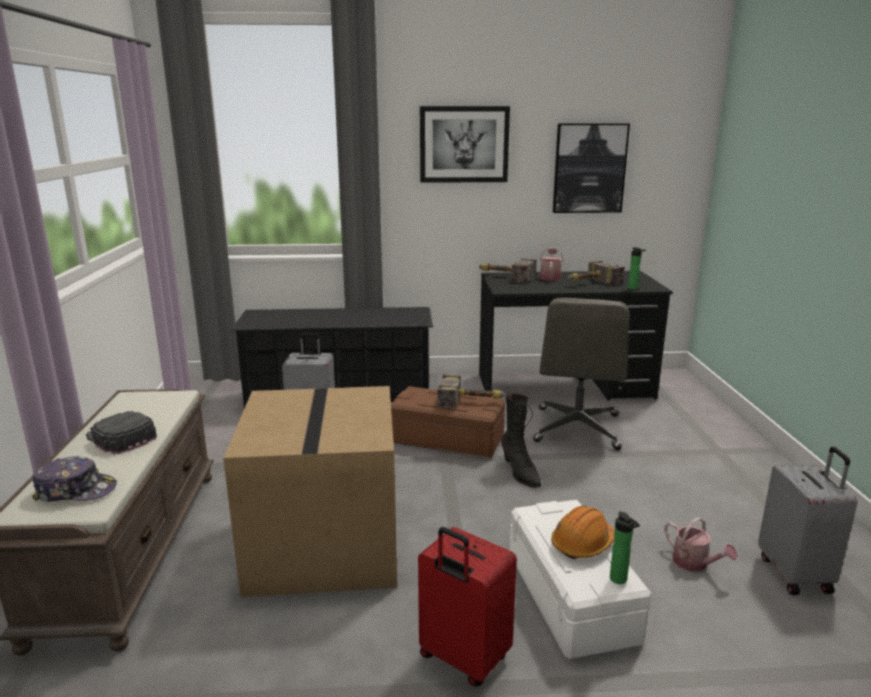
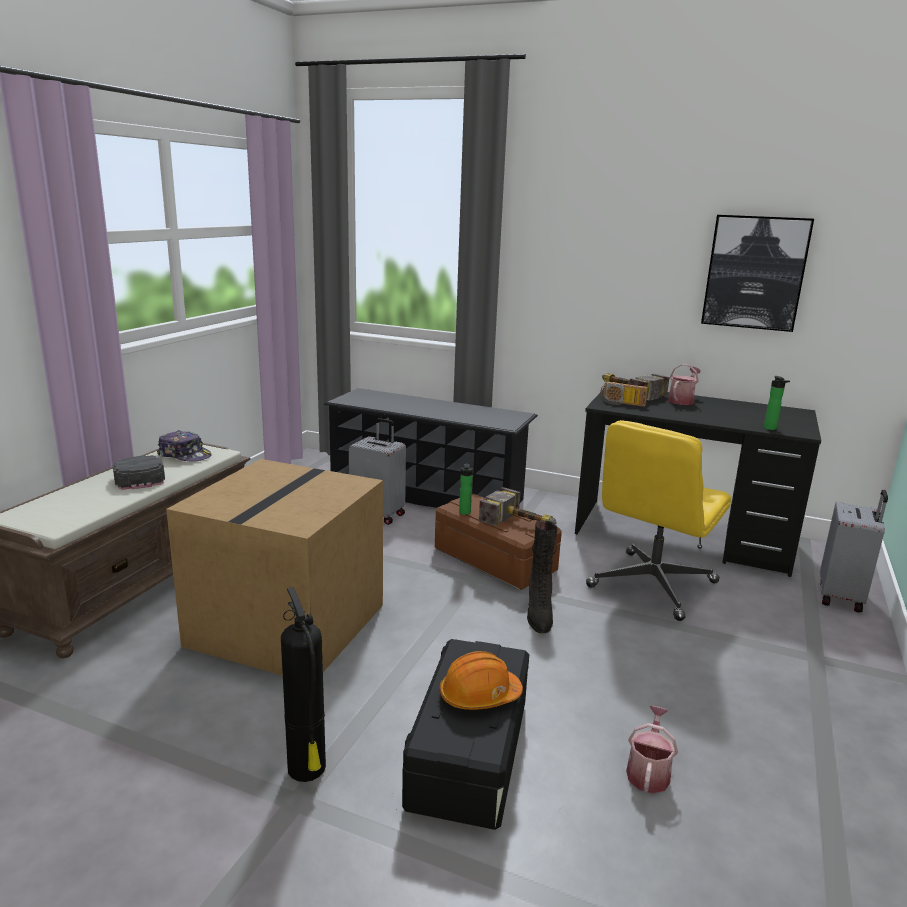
camera: 25 degrees right, 0 degrees up
(76, 491) = (62, 510): cap -> cap (185, 455)
(462, 659) = (307, 770): red suitcase -> fire extinguisher
(464, 144) = (600, 234): picture -> none
(513, 286) = (621, 404): none -> radio
(572, 597) = (471, 754): white storage box -> black storage box
(577, 429) = (652, 585): grey office chair -> yellow office chair
(589, 283) = (721, 414): hammer -> none
(620, 580) = (478, 745): bottle -> bottle (465, 513)
(694, 563) = (648, 771): watering can -> watering can turned 150 degrees counterclockwise
(796, 574) = (775, 831): grey suitcase -> grey suitcase (841, 597)

